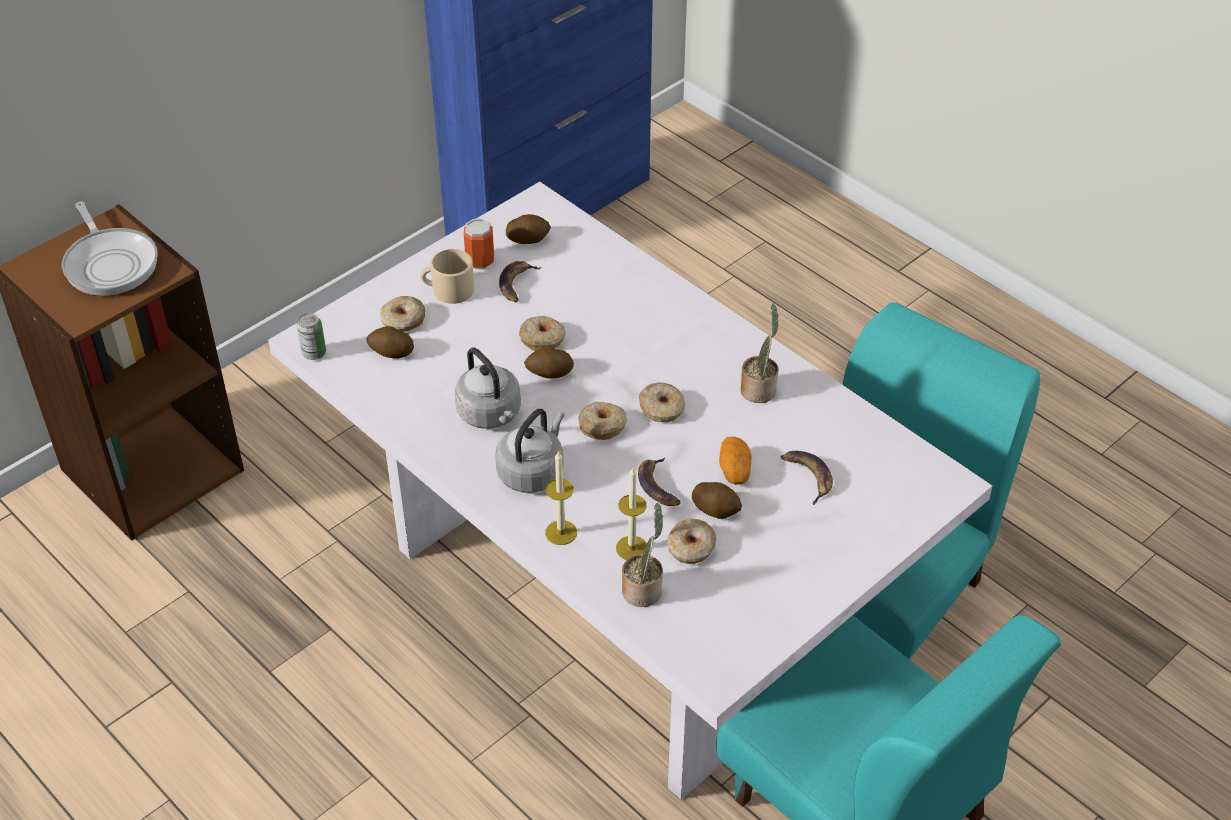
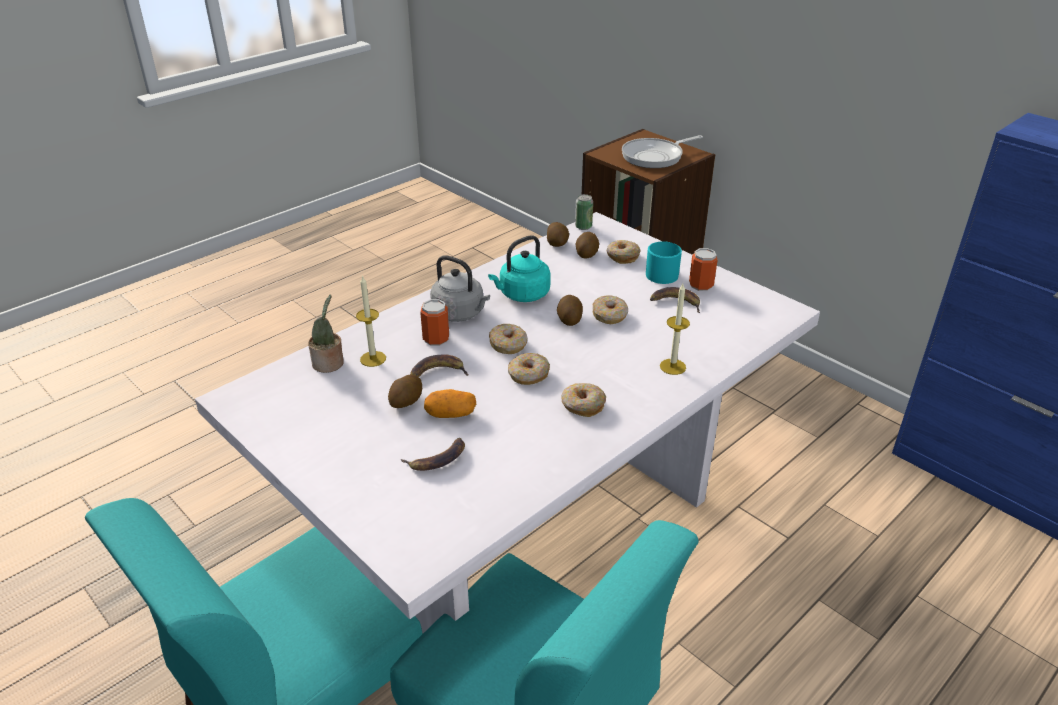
camera: 90 degrees right, 10 degrees down
(448, 290) = (661, 273): beige mug -> turquoise mug
(491, 415) = (522, 295): grey kettle -> turquoise kettle
(528, 239) = (736, 306): potato -> potato (557, 244)
(561, 532) = (396, 327): candle -> candle (672, 366)
(589, 492) = (436, 339): none -> can
(691, 548) = (366, 388): donut -> donut (582, 405)
(759, 389) = (555, 433): potted plant -> none

